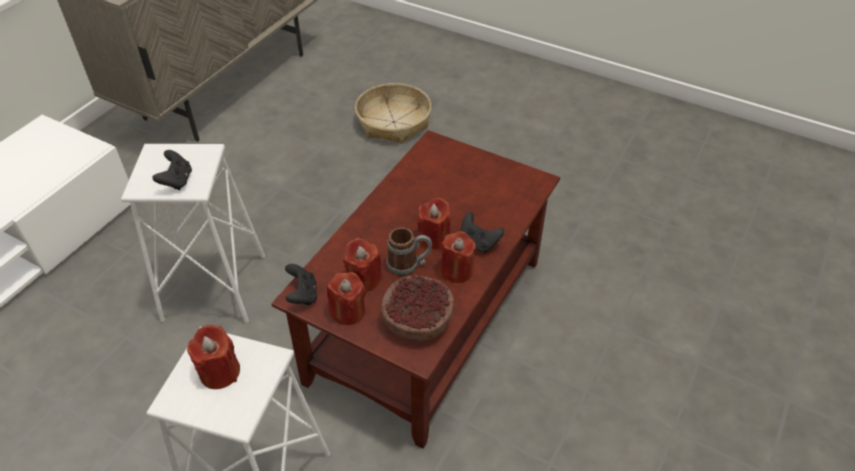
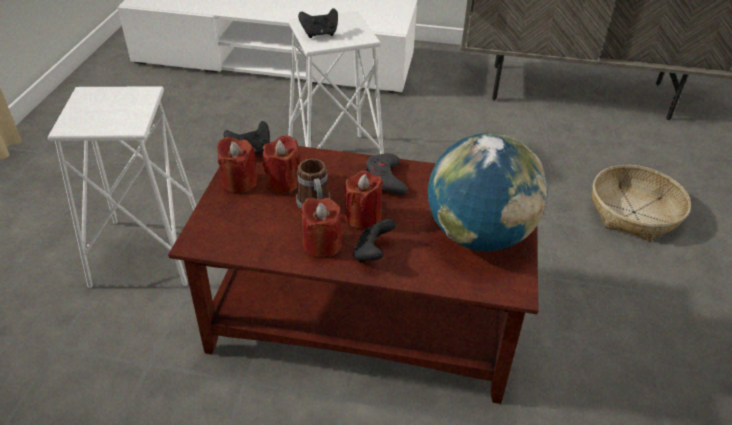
camera: 70 degrees right, 5 degrees down
(219, 372) = (115, 106): red candle -> none
(392, 212) = (385, 179): none -> grey game controller
(418, 319) = (242, 231): bowl -> none
(480, 180) = (478, 235): none -> globe

